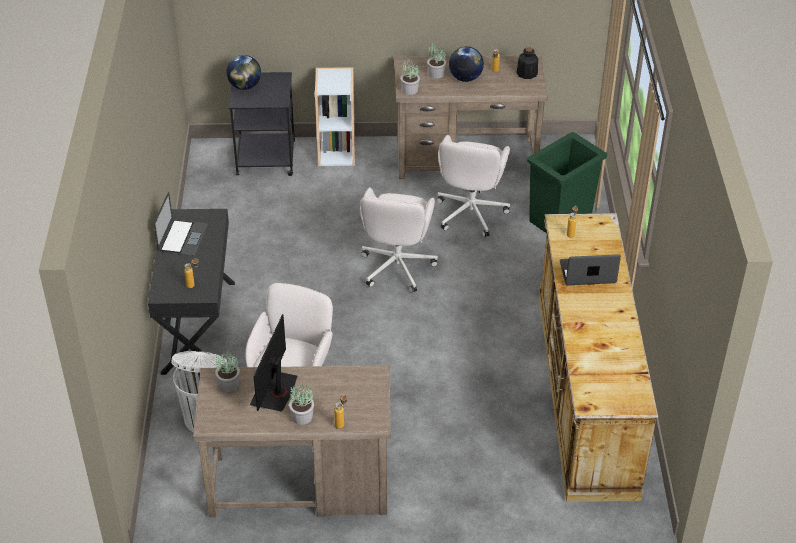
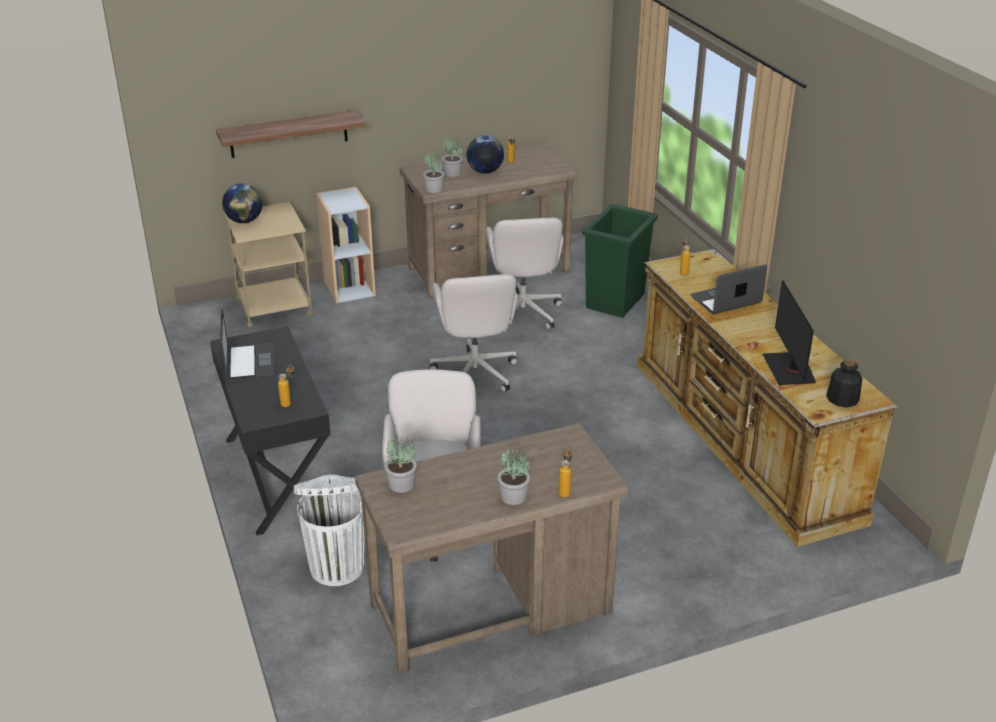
camera: 20 degrees left, 10 degrees down
(267, 158) = (275, 307): black cart -> beige cart
(275, 391) = (463, 478): monitor -> monitor (789, 369)
(295, 16) = (288, 134): none -> shelf
(526, 73) = (544, 159): bottle -> bottle (842, 399)

